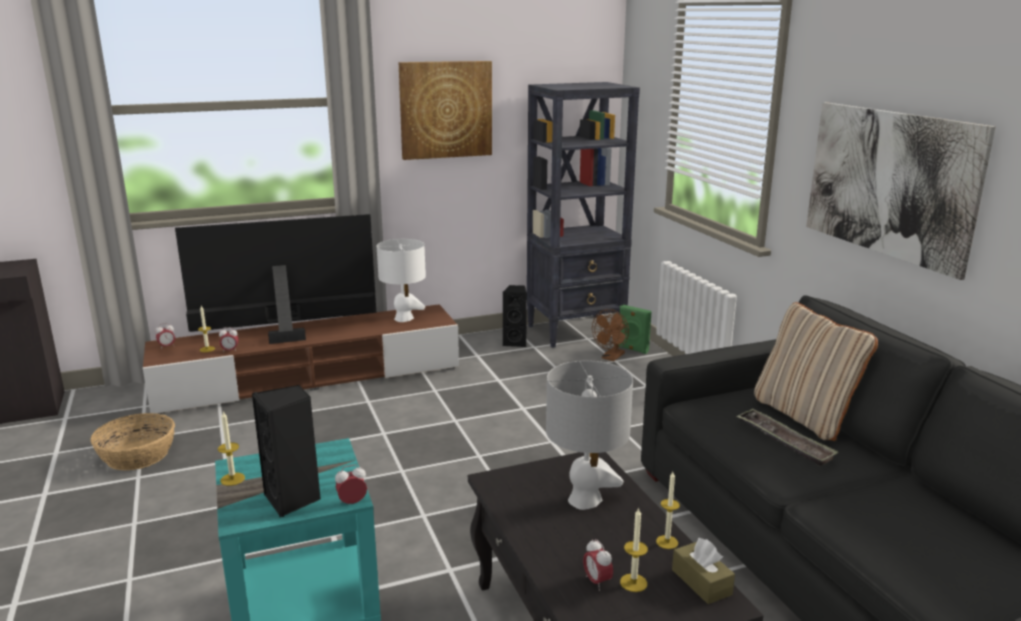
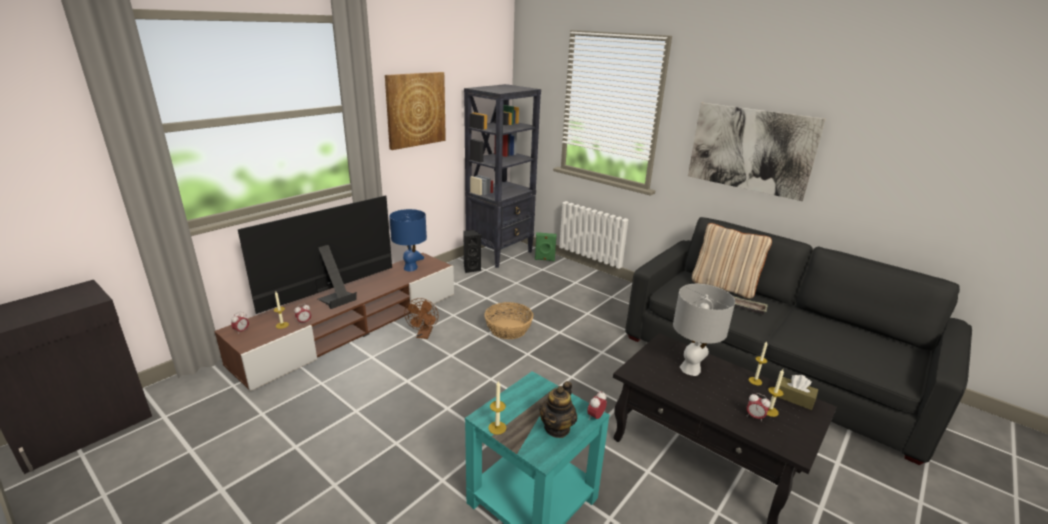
camera: 30 degrees left, 5 degrees up
(138, 455) = (275, 429): basket -> basket (508, 329)
(293, 499) = (557, 428): black speaker -> teapot
(404, 318) = (410, 268): white table lamp -> blue table lamp
(611, 357) = (538, 267): brown fan -> brown fan (424, 335)

